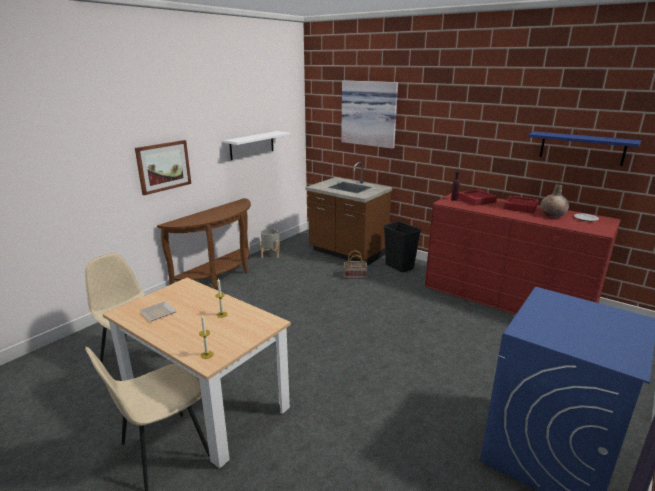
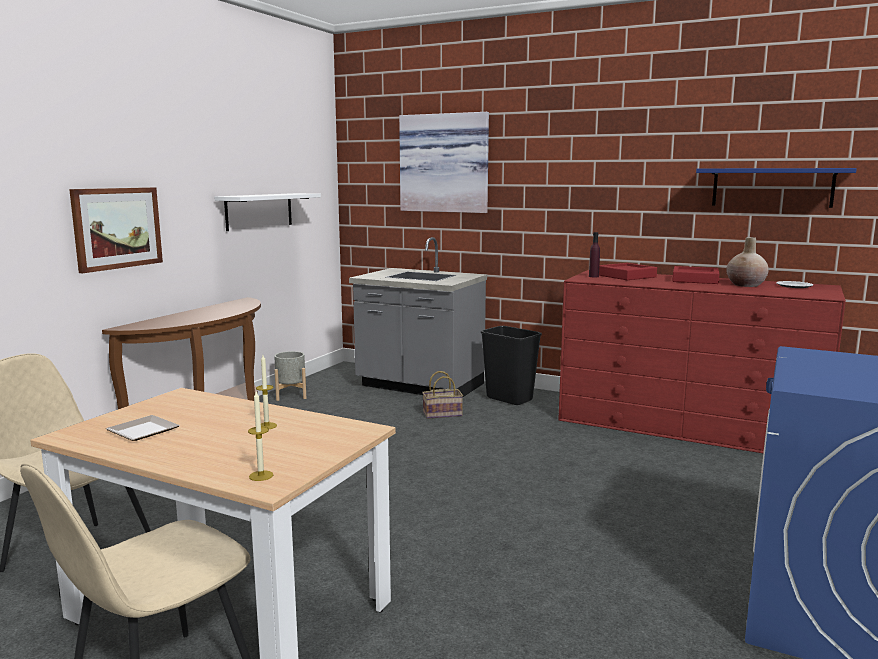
camera: 10 degrees left, 10 degrees down
(347, 252) = (419, 386): brown counter -> grey counter

